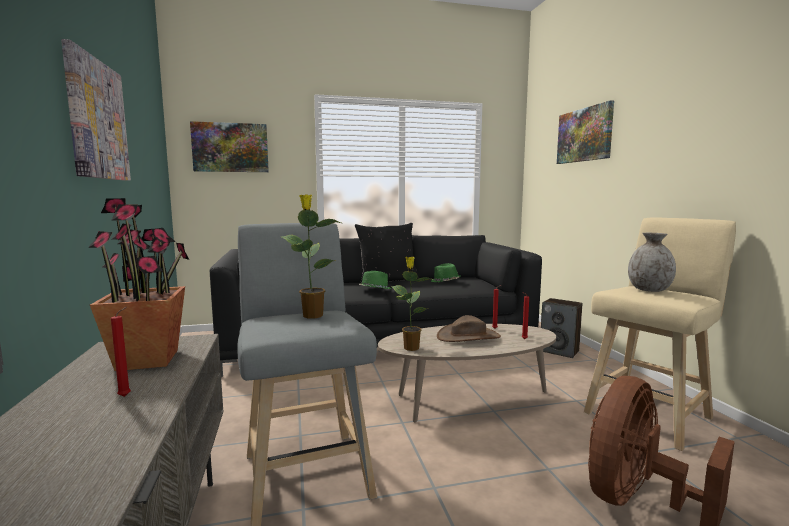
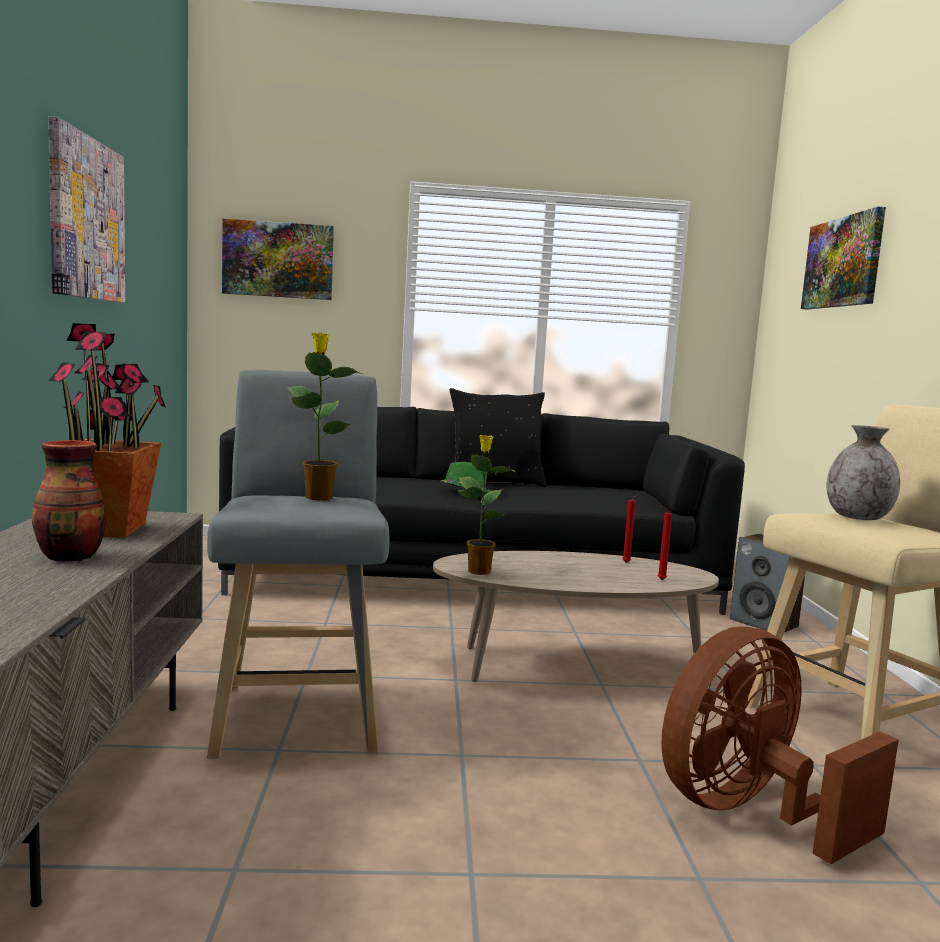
camera: 10 degrees right, 0 degrees up
(126, 396) = (71, 557): red candle -> vase
(445, 282) = (585, 491): green hat -> none
(468, 336) = (576, 568): brown hat -> none

